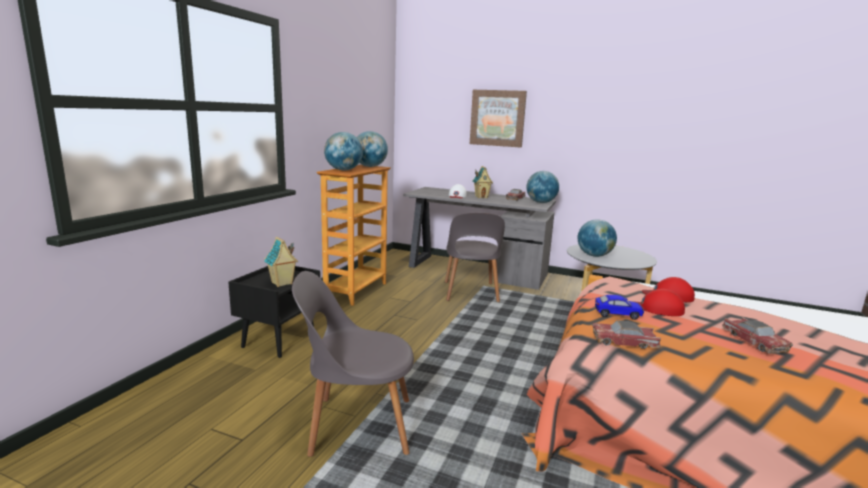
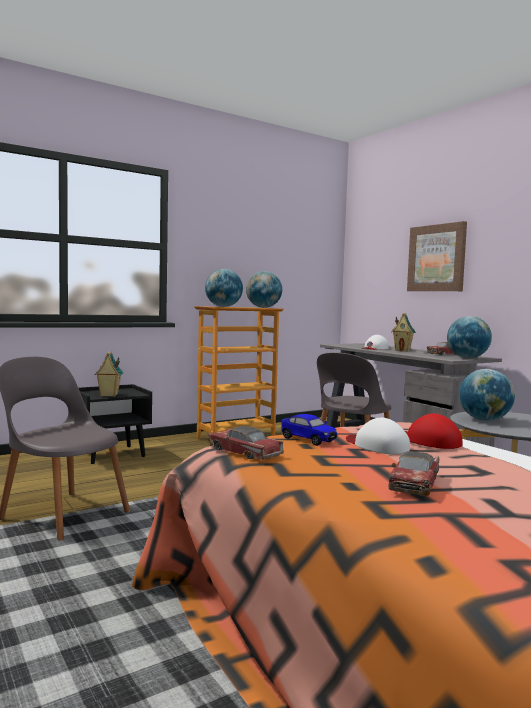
camera: 35 degrees right, 10 degrees down
(657, 308) = (377, 445): red cap -> white cap

